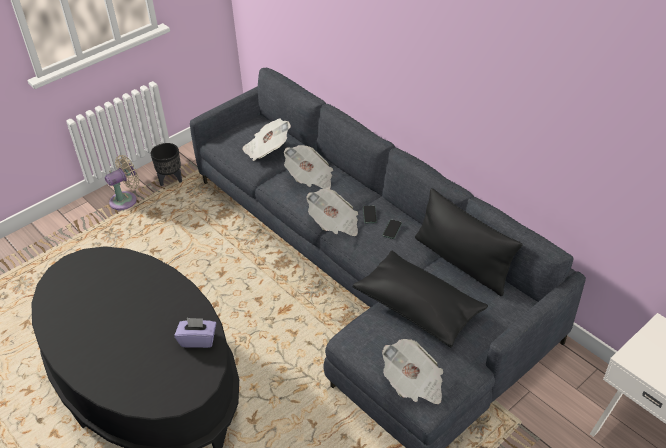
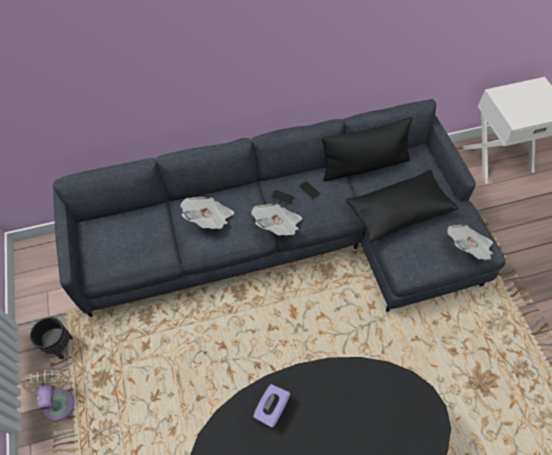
camera: 65 degrees left, 15 degrees up
(198, 340) = (371, 383): purple tissue box -> purple tissue box (271, 409)
(267, 150) = (144, 236): newspaper -> none

